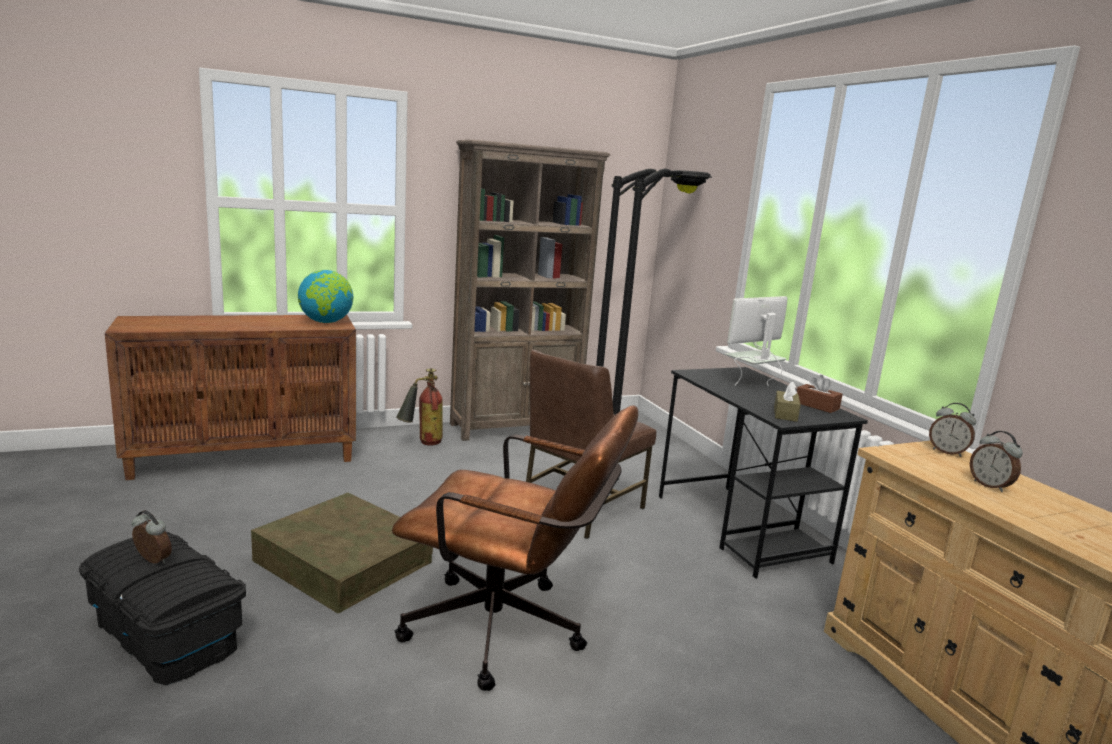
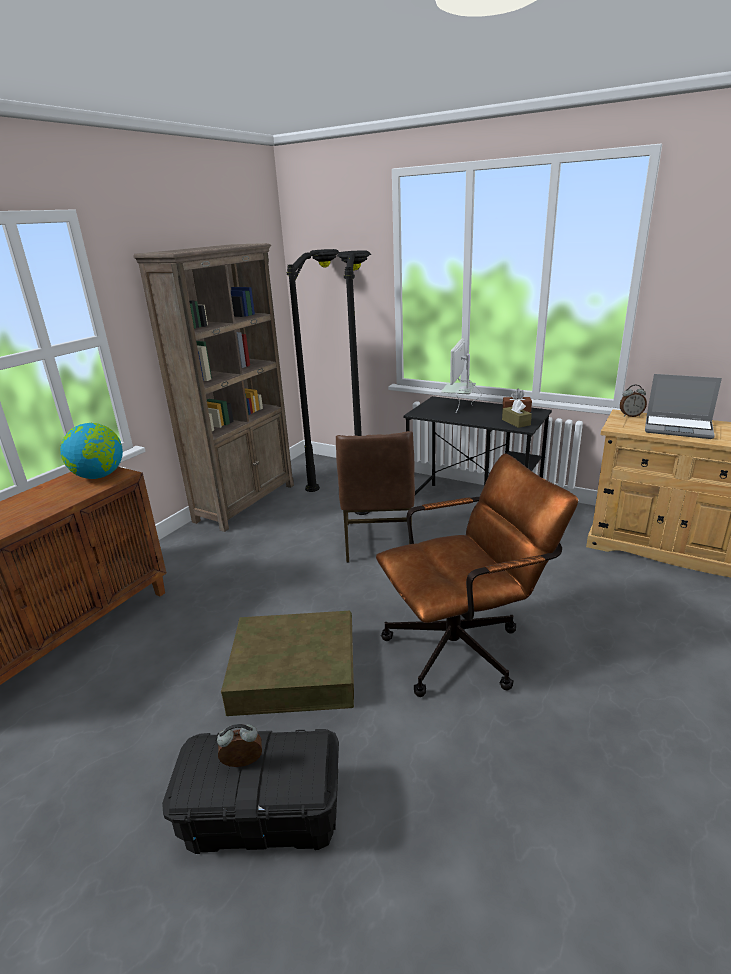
camera: 35 degrees left, 10 degrees up
(421, 443) = (197, 549): fire extinguisher -> none
(990, 486) = (679, 428): alarm clock -> laptop

